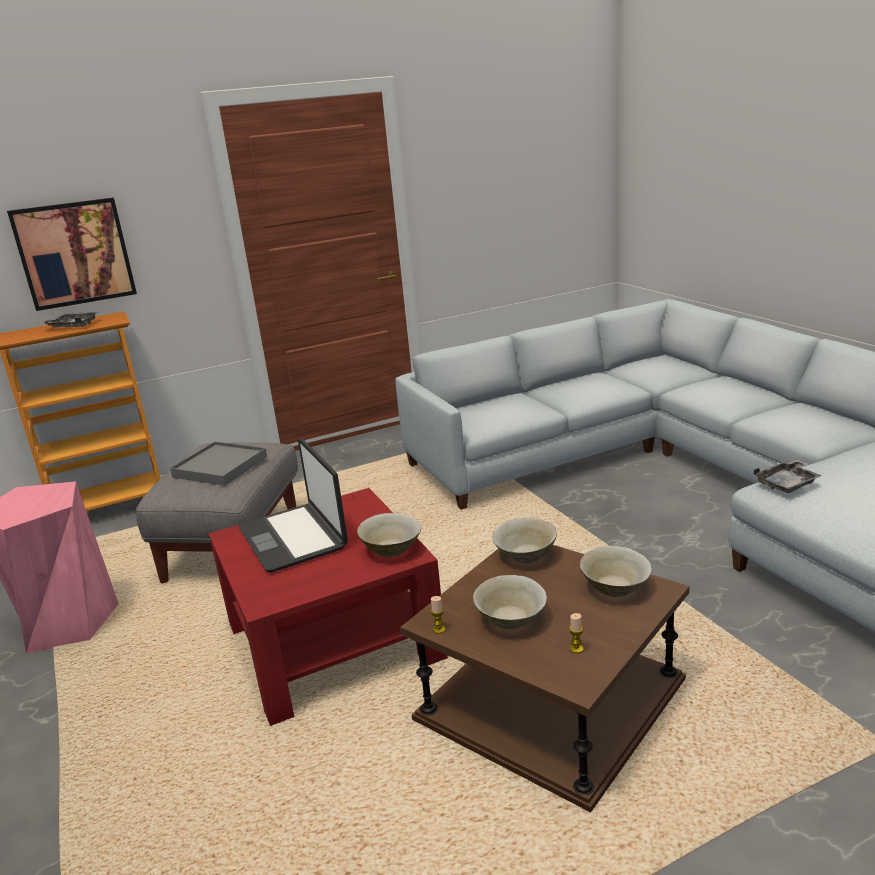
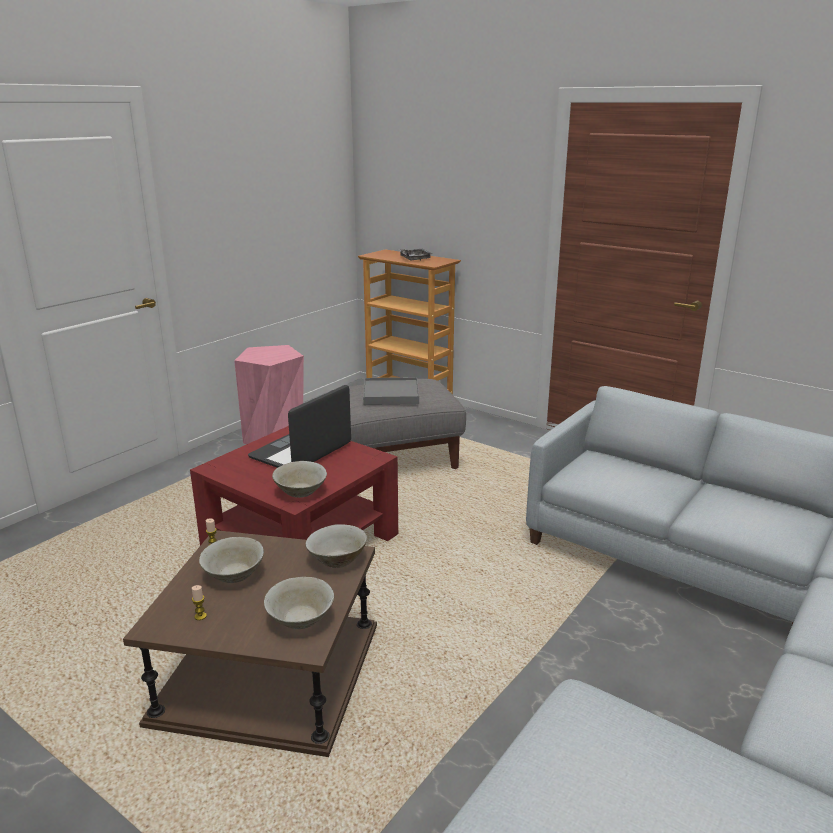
camera: 60 degrees right, 0 degrees up
(74, 253) = (442, 206): picture -> none
(787, 484) = (606, 716): grey tray -> none

